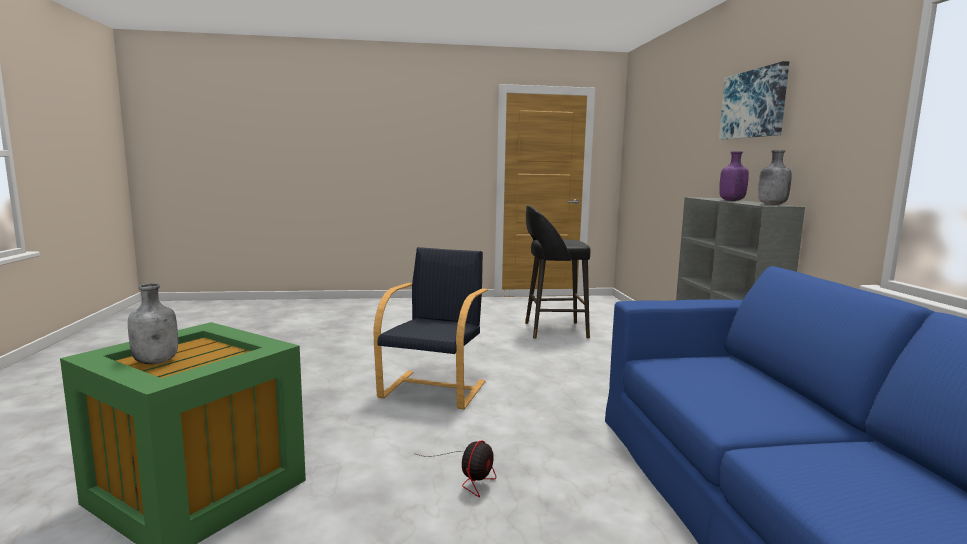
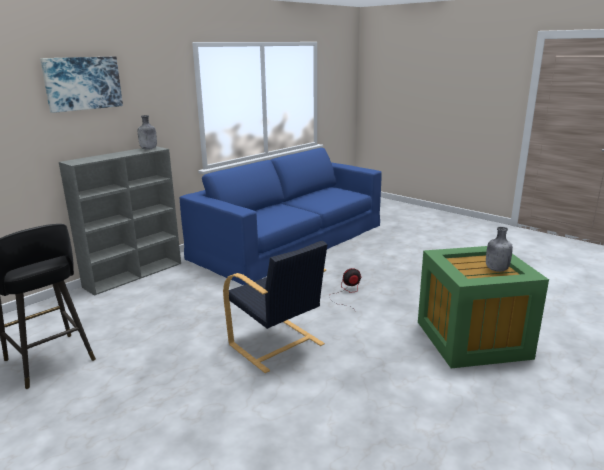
camera: 130 degrees left, 10 degrees up
(434, 389) = (277, 345): black armchair -> black armchair turned 105 degrees counterclockwise
(731, 200) = (116, 155): purple bottle -> none

